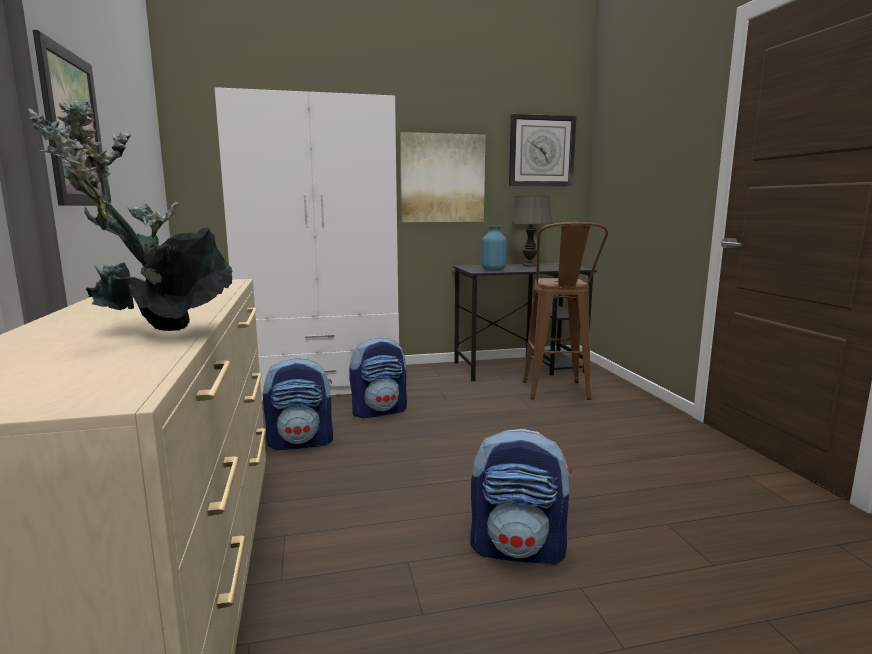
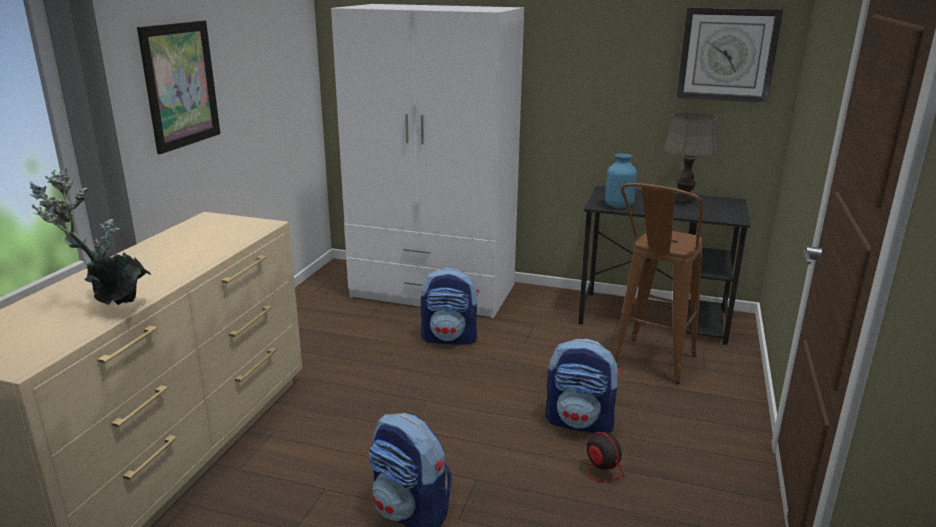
camera: 30 degrees right, 10 degrees up
(301, 442) = (356, 354): backpack -> backpack (580, 422)
(442, 178) = (591, 84): picture -> none
(607, 470) = (581, 471): none -> fan

